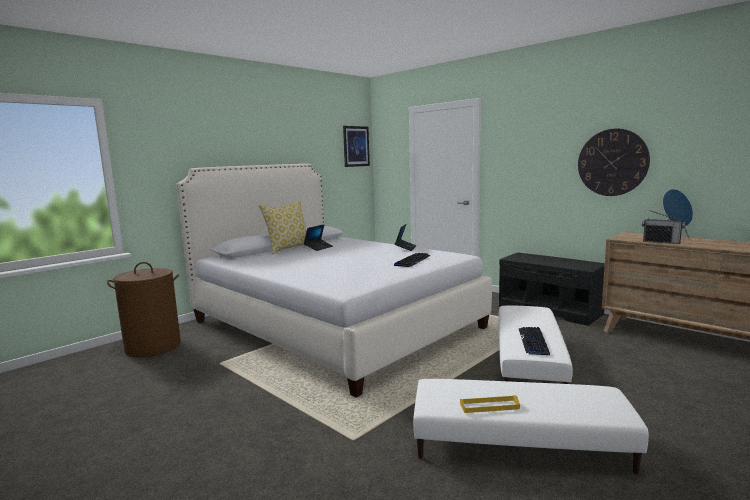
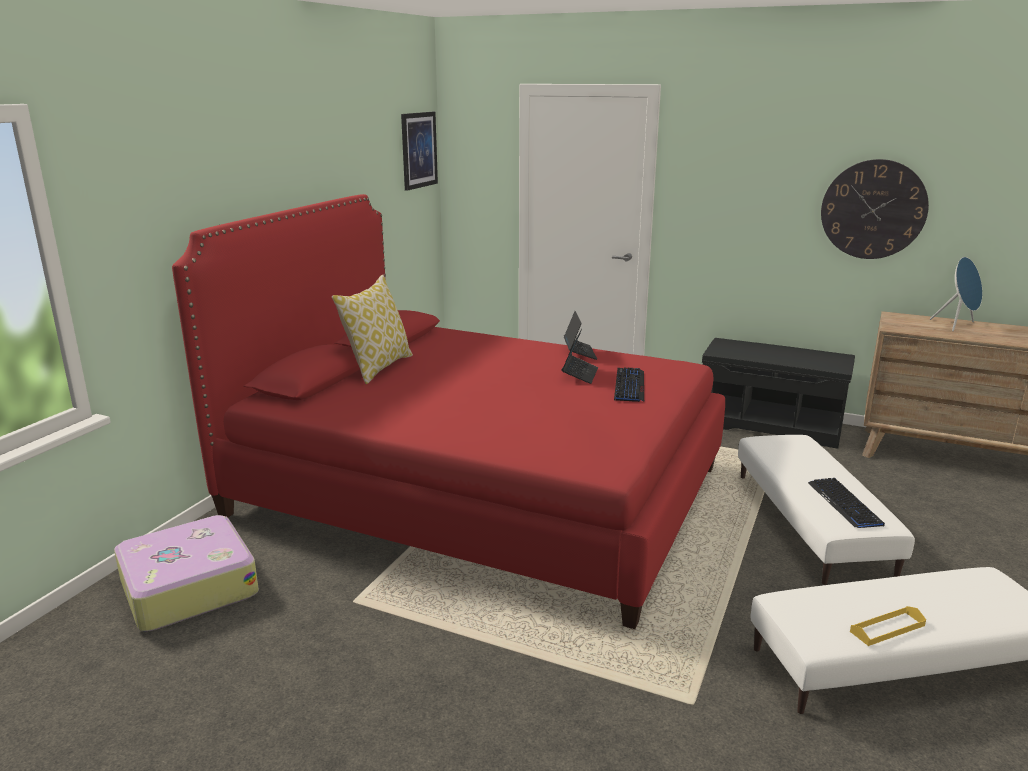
camera: 20 degrees left, 10 degrees up
(153, 347) = (187, 587): brown laundry basket -> suitcase
(318, 248) = (430, 361): laptop -> laptop (579, 374)
(333, 324) = (476, 491): white bed -> red bed
(661, 242) = (953, 335): radio -> none

